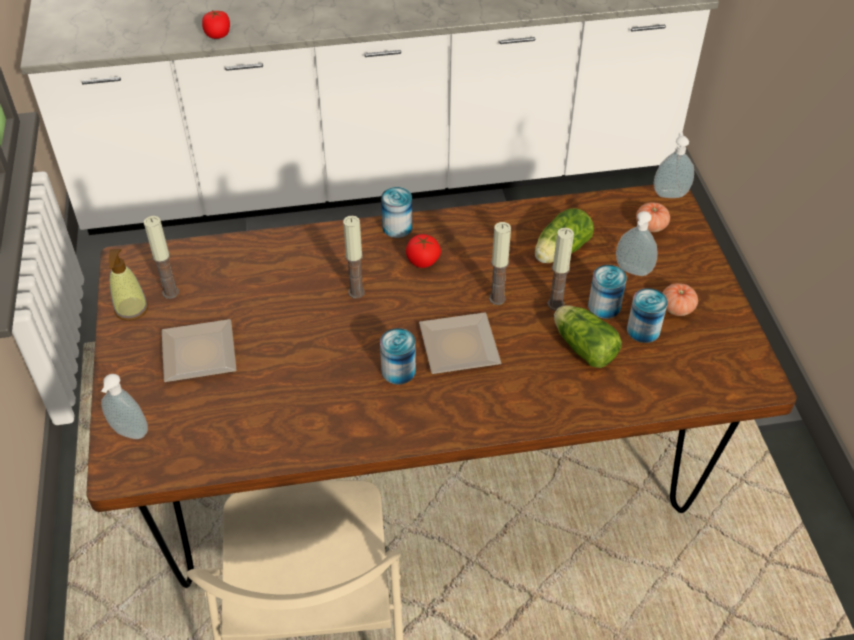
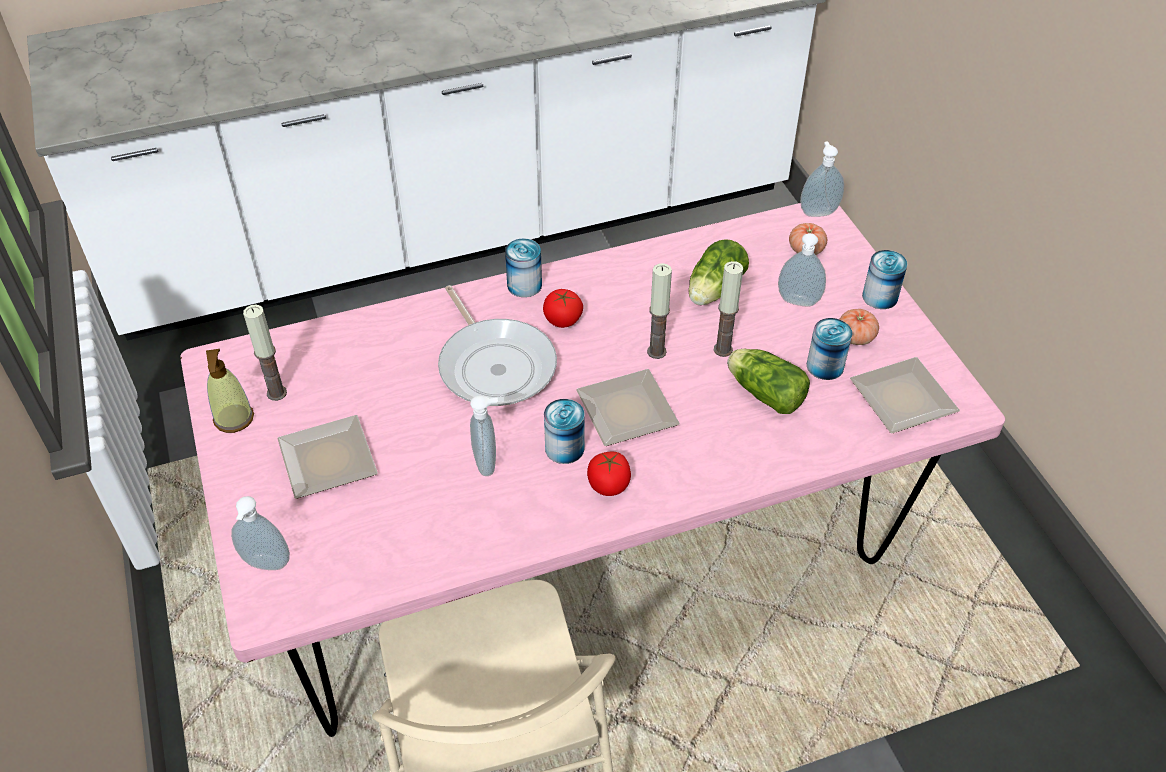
camera: 10 degrees left, 0 degrees up
(218, 35) = (269, 86): tomato -> tomato (609, 485)
(331, 374) = (488, 462): none -> soap dispenser
(356, 292) = (495, 365): candle -> frying pan
(427, 470) = (583, 558): brown dining table -> pink dining table
(604, 306) = (776, 345): can -> can (880, 297)
(703, 367) = (898, 398): none -> plate

